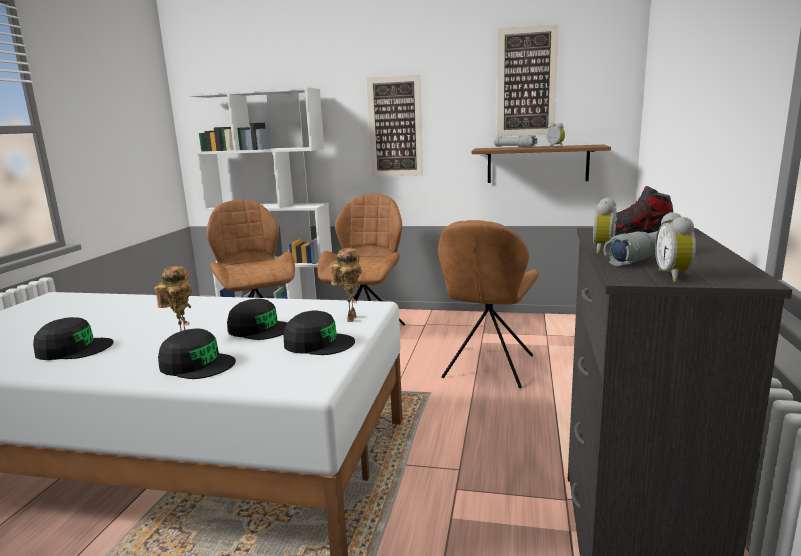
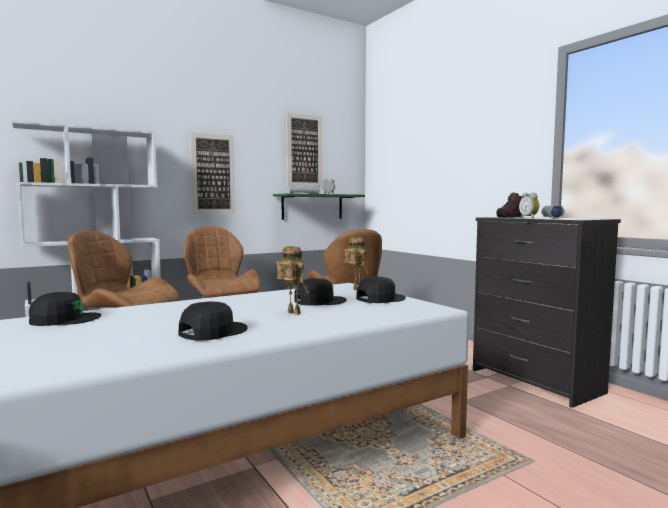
camera: 45 degrees left, 10 degrees down
(197, 364) = (347, 316): black cap -> black cap (64, 319)
(537, 164) = (312, 206): brown shelf -> green shelf
(675, 276) = (585, 219): alarm clock -> none

